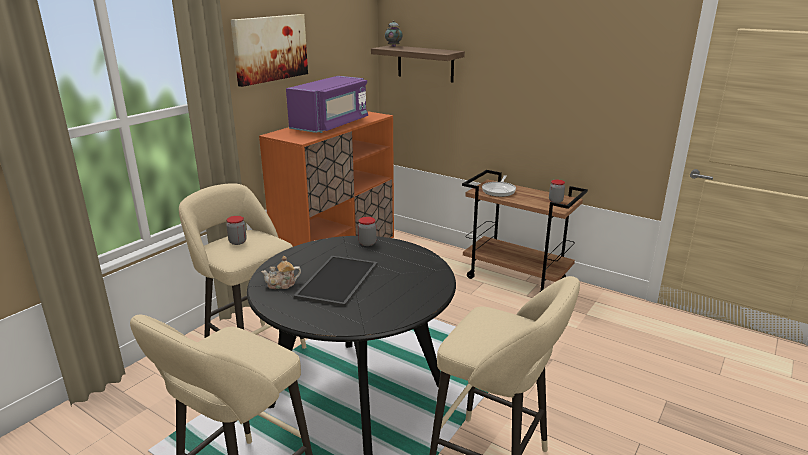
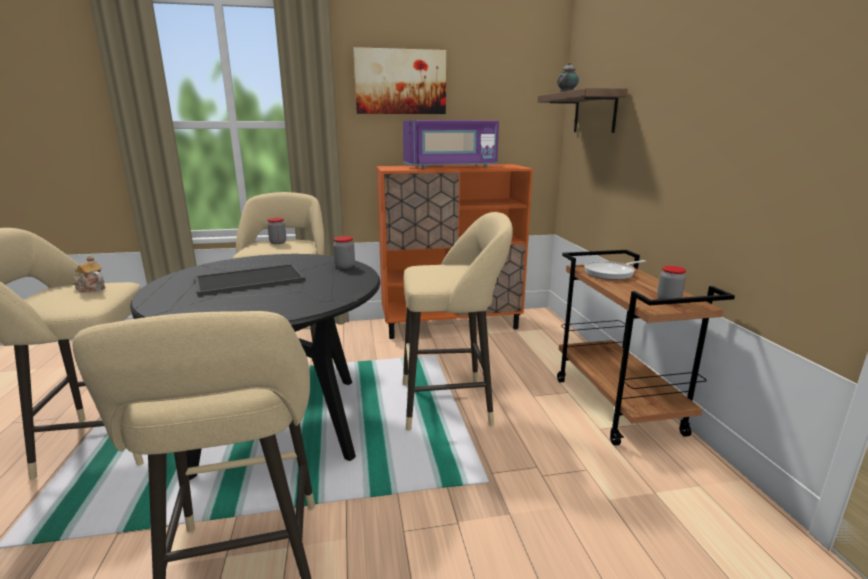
camera: 45 degrees right, 5 degrees down
(282, 284) = (217, 270): teapot -> teapot (90, 289)
(437, 322) = (452, 403): none -> beige stool

